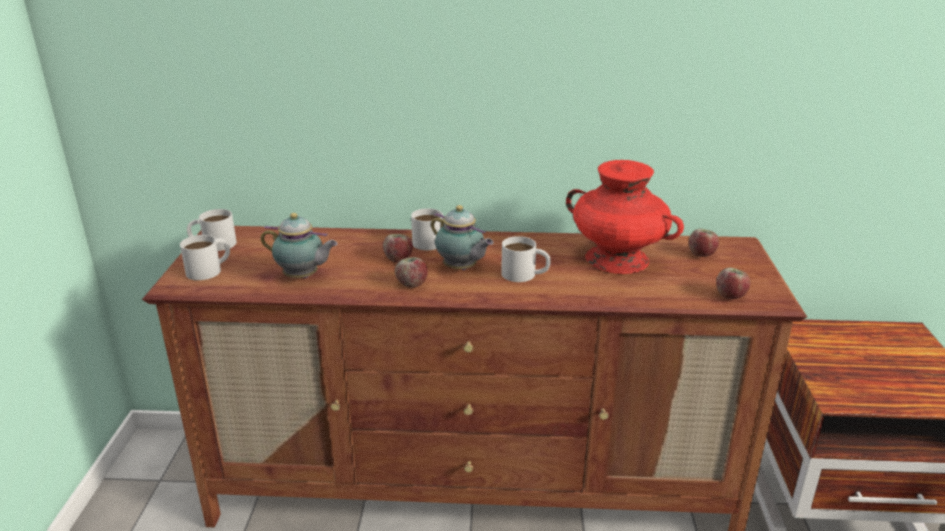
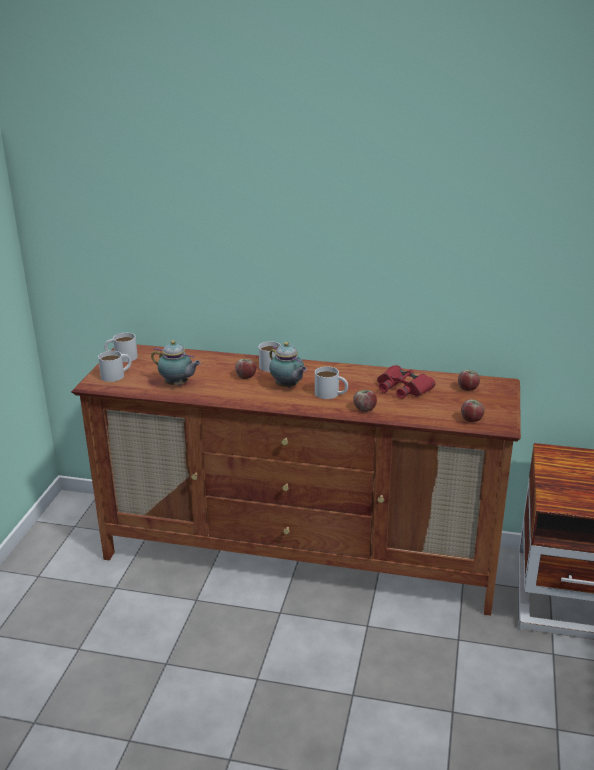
camera: 10 degrees right, 0 degrees up
(412, 284) = (250, 394): apple -> apple (365, 409)
(617, 259) = (403, 388): red vase -> red binoculars

